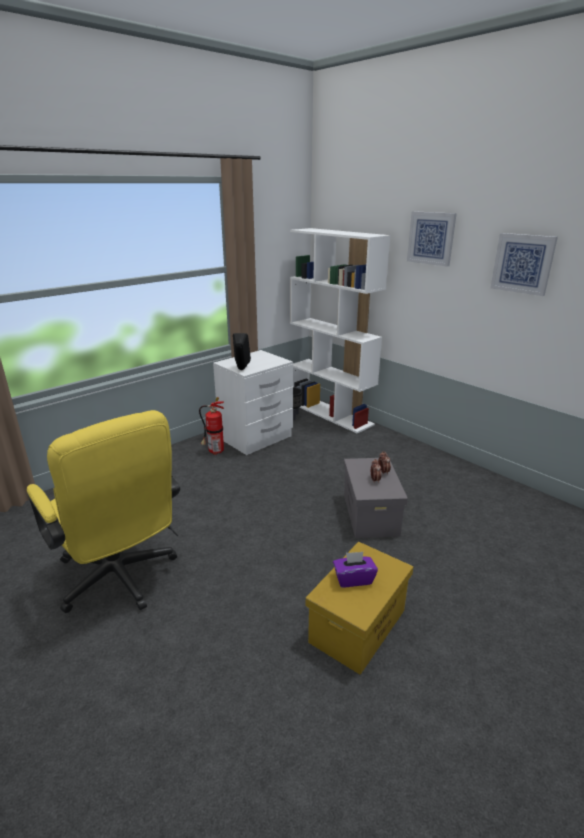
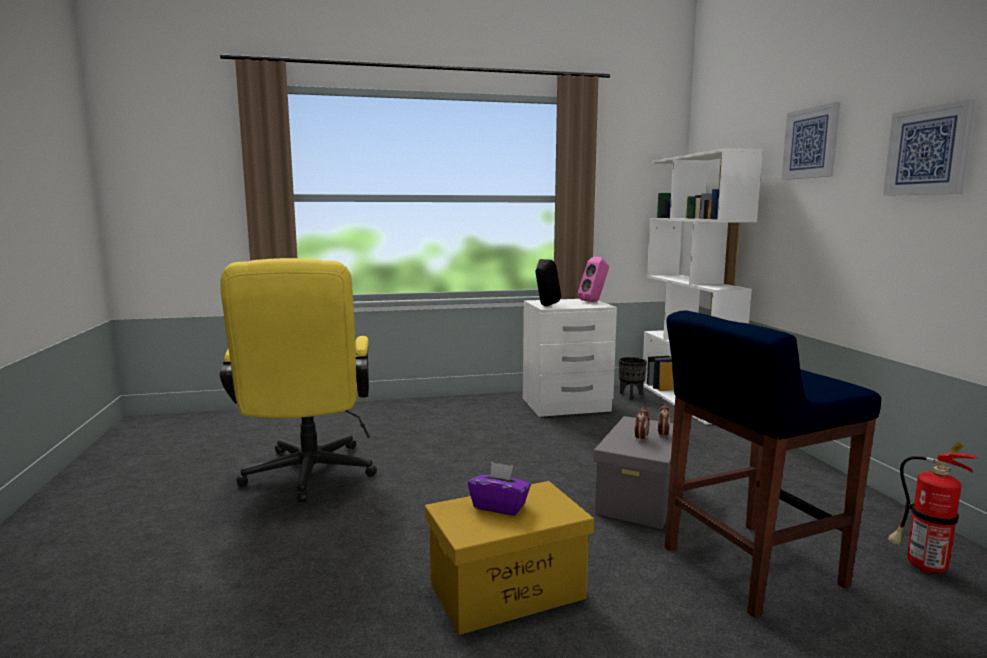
camera: 30 degrees right, 15 degrees down
(214, 452) = (506, 408): fire extinguisher -> fire extinguisher (920, 566)
(269, 355) = (594, 301): none -> pink speaker
(462, 549) = (749, 567): none -> blue stool

